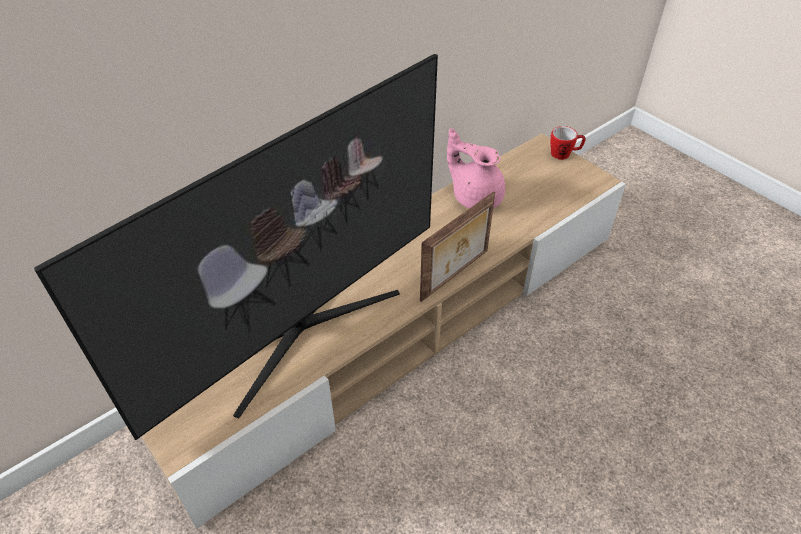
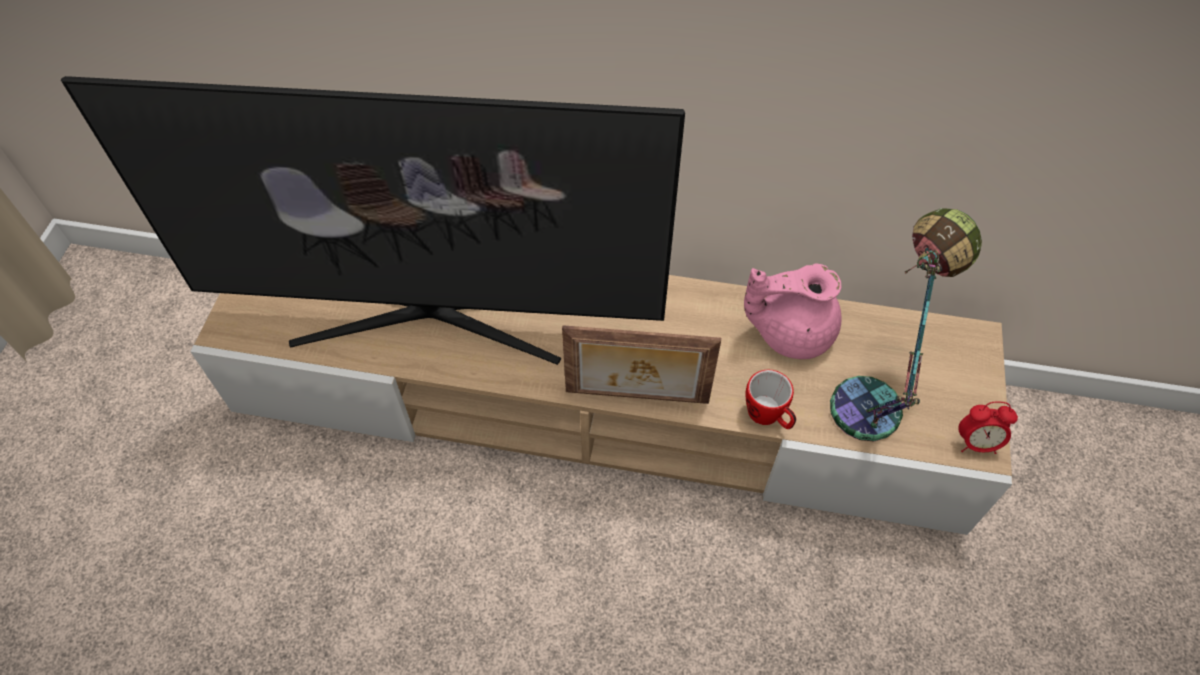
camera: 50 degrees right, 10 degrees up
(475, 196) = (790, 331): pink teapot -> pink teapot turned 90 degrees counterclockwise
(540, 193) = (875, 394): none -> table lamp
(564, 154) = (986, 375): mug -> mug (768, 416)
(596, 180) = (976, 443): none -> alarm clock

